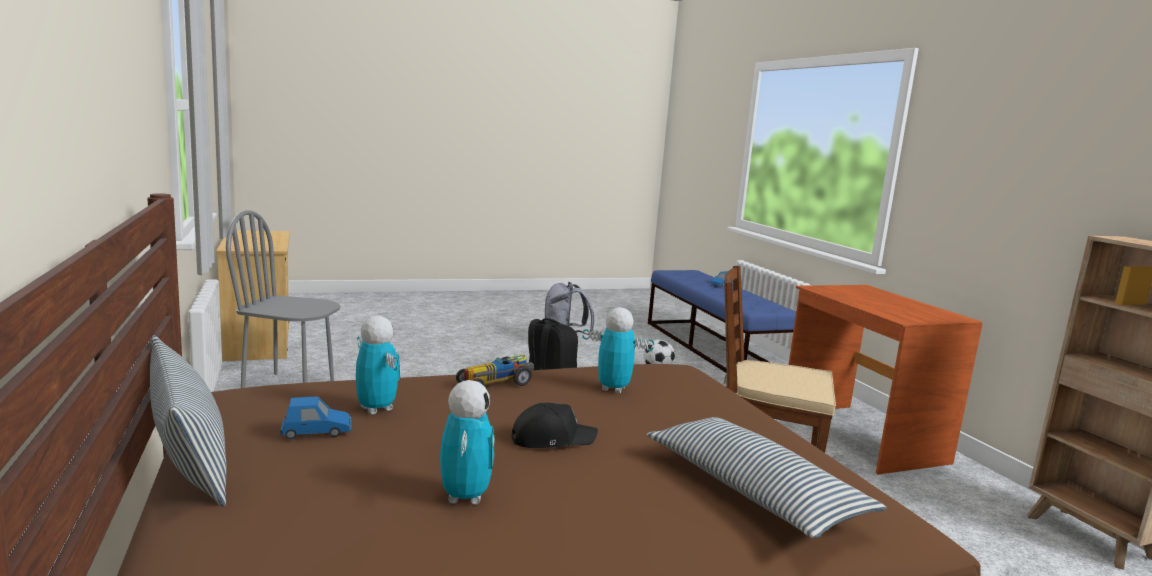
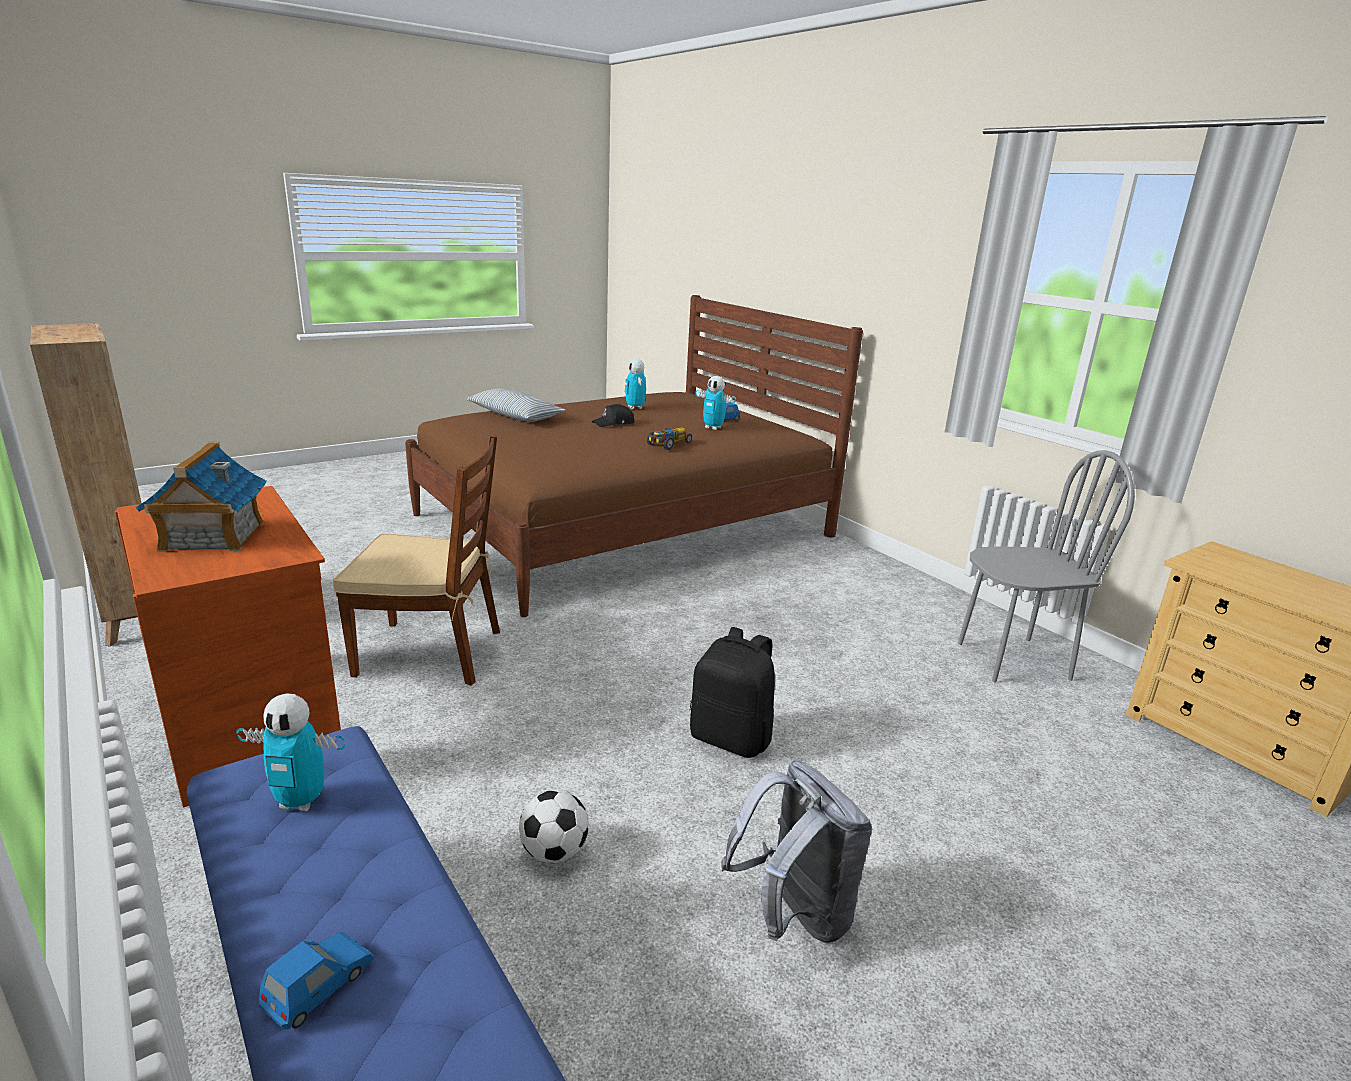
camera: 165 degrees right, 10 degrees up
(189, 459) = (755, 414): pillow -> none
(613, 389) = (591, 447): toy robot -> toy robot (301, 801)
(877, 299) = (212, 537): none -> toy house

